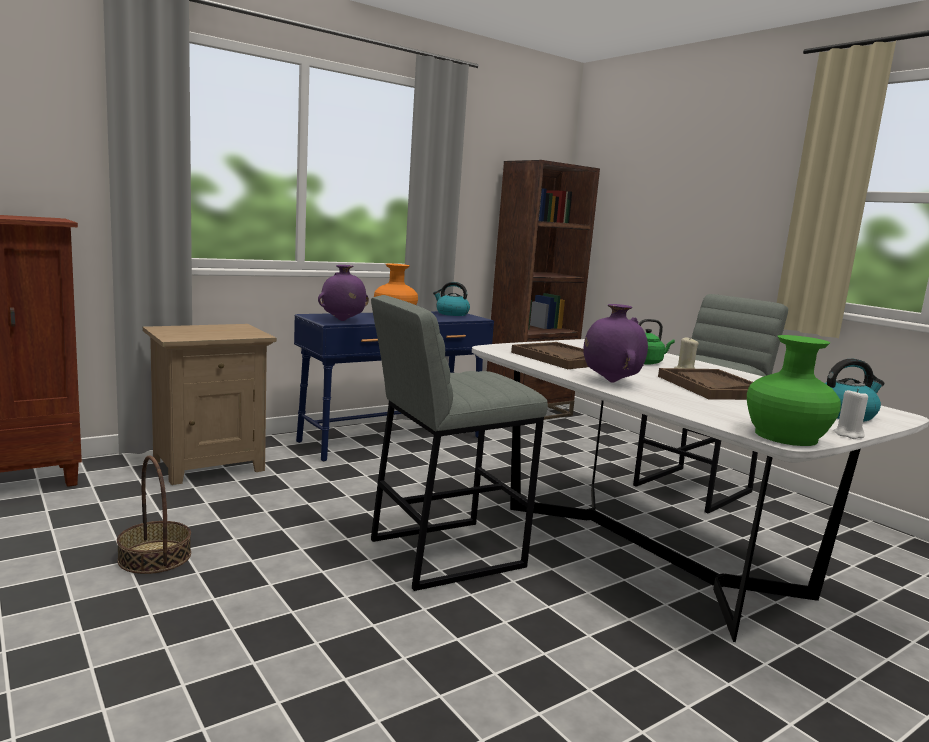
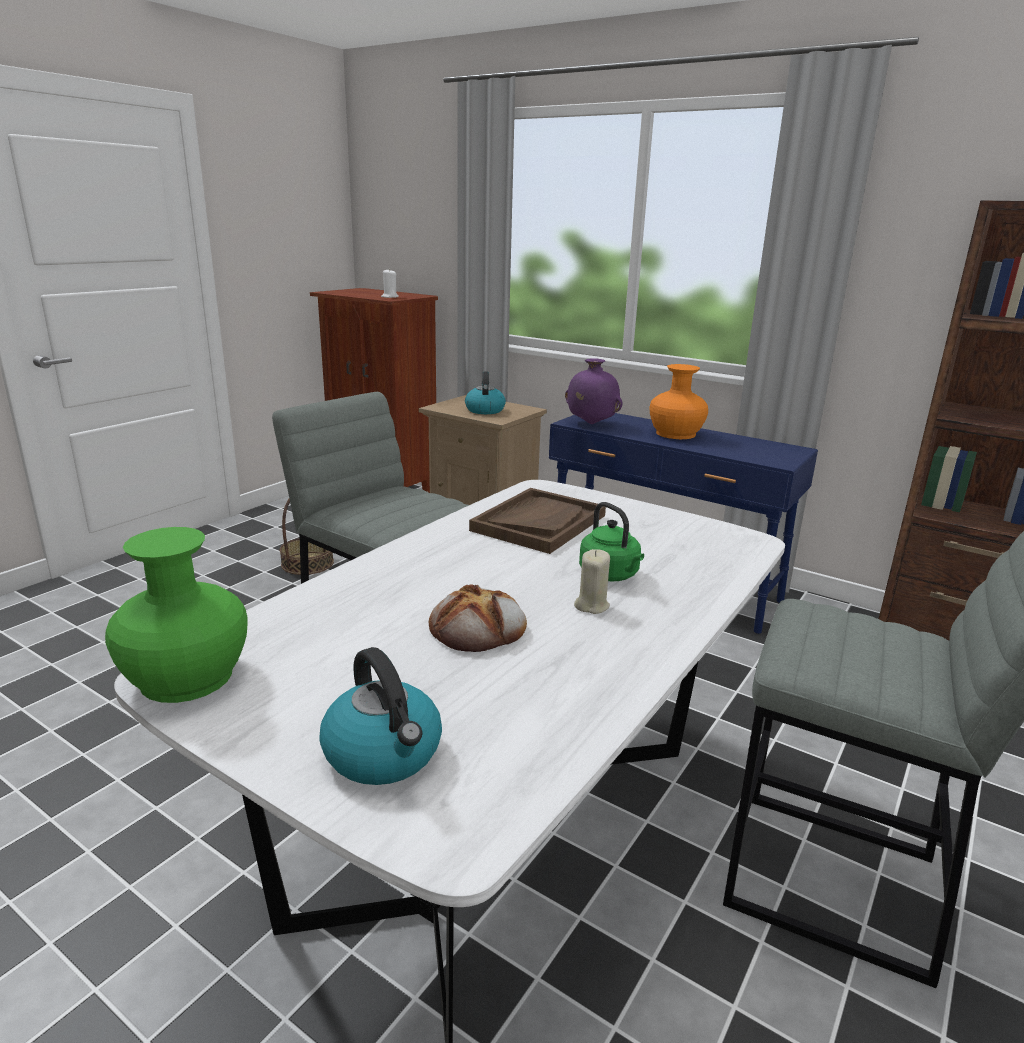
camera: 70 degrees right, 10 degrees up
(451, 314) = (775, 449): kettle -> kettle (484, 410)
(610, 382) = (420, 557): purple vase -> none
(712, 387) = (478, 628): brown tray -> bread
(848, 435) = (225, 740): white candle -> white candle (389, 297)

